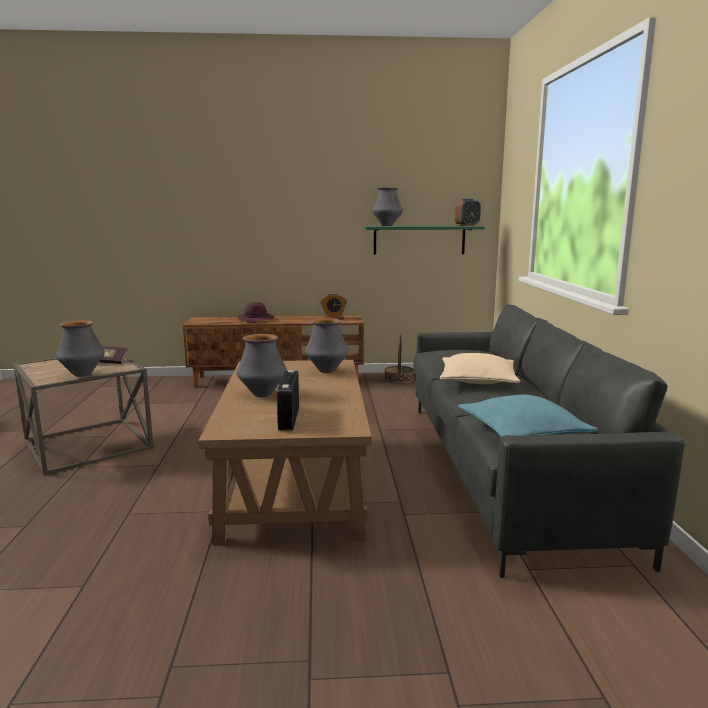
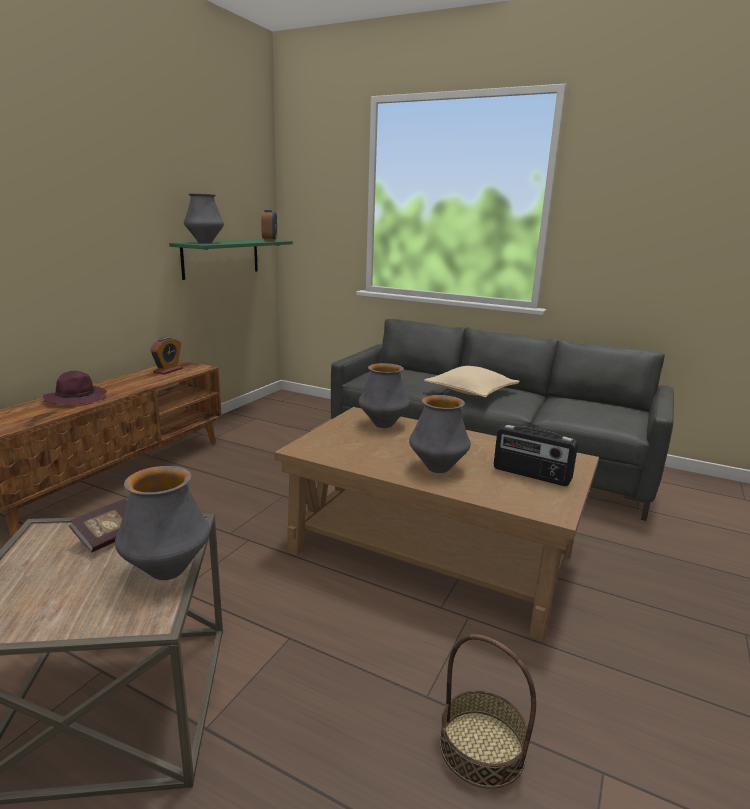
camera: 60 degrees left, 5 degrees up
(399, 379) = (237, 423): basket -> basket (481, 747)
(523, 432) = (604, 415): turquoise pillow -> none

